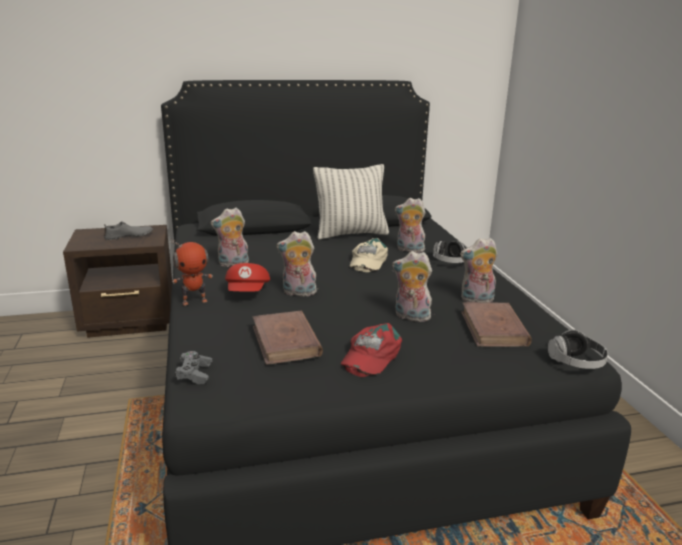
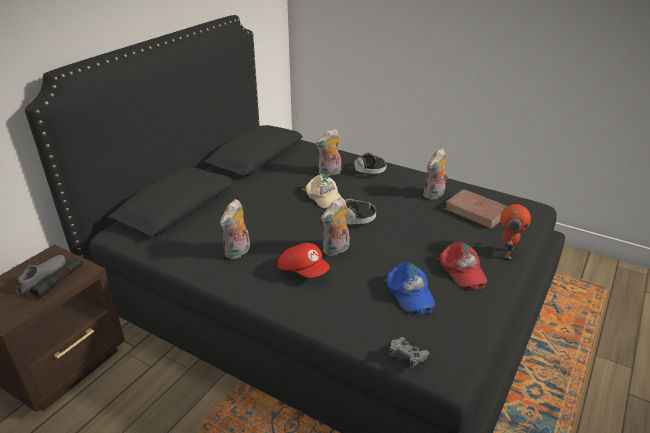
camera: 45 degrees left, 10 degrees up
(132, 241) = (59, 281): none -> black flashlight
(194, 301) = (283, 303): toy robot -> toy robot (507, 252)
(286, 341) = (409, 292): brown book -> blue cap
(351, 234) = (265, 177): pillow -> none
(410, 317) = (427, 228): plush toy -> none
(576, 362) = (538, 212): headphones -> headphones (357, 219)

